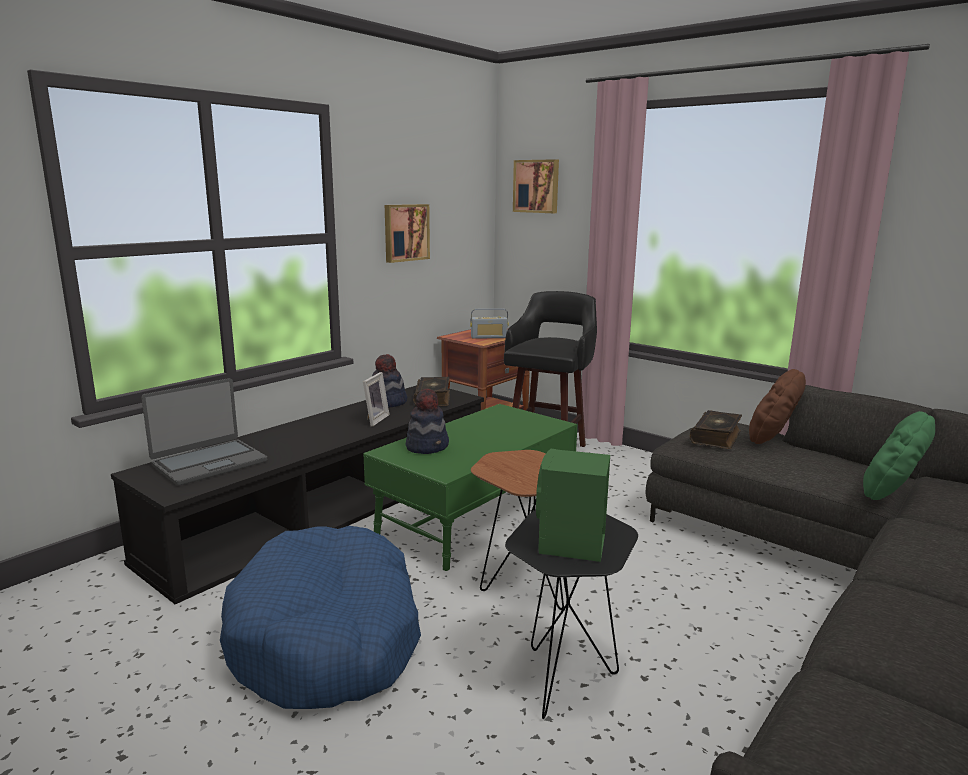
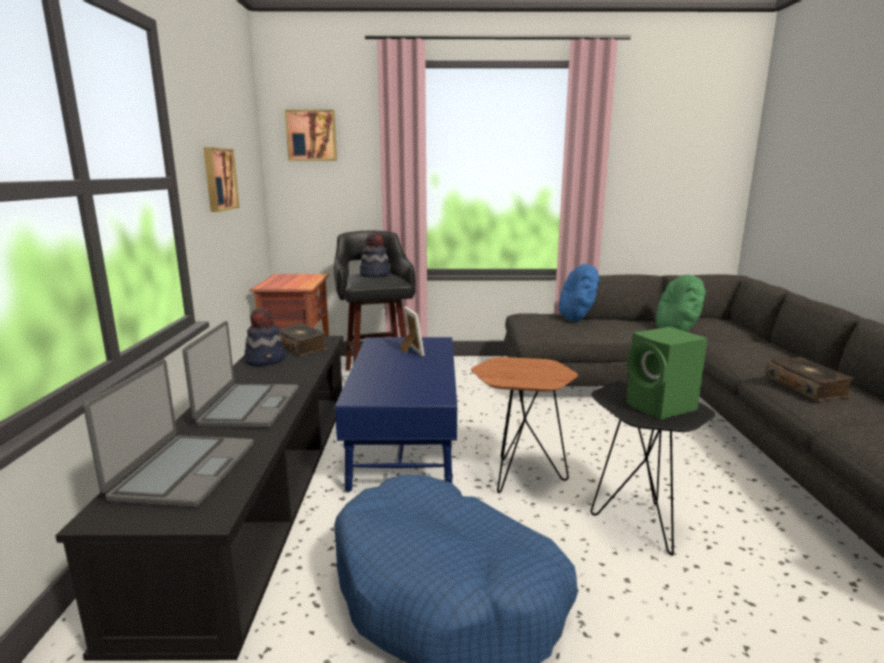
camera: 40 degrees left, 0 degrees up
(312, 435) = (248, 407): none -> laptop
(374, 420) = (283, 377): picture frame -> picture frame (410, 352)
(427, 446) = (380, 383): hat -> hat (375, 274)
(475, 517) = (405, 442): green coffee table -> blue coffee table
(489, 337) = (299, 282): radio -> none
(716, 437) = (546, 324): book -> book (807, 387)
(772, 441) = (576, 319): brown pillow -> blue pillow

